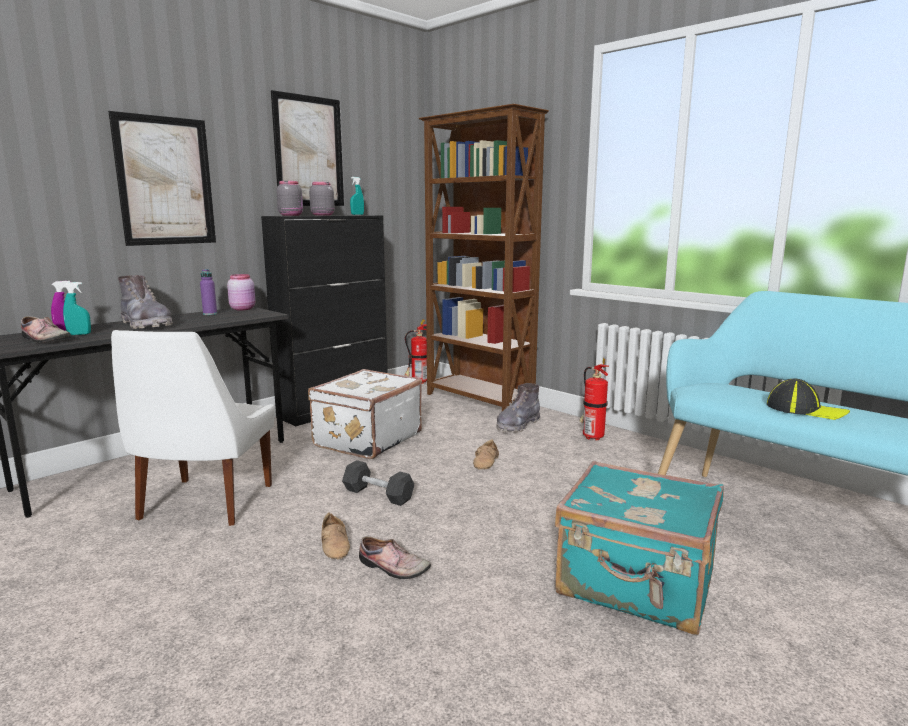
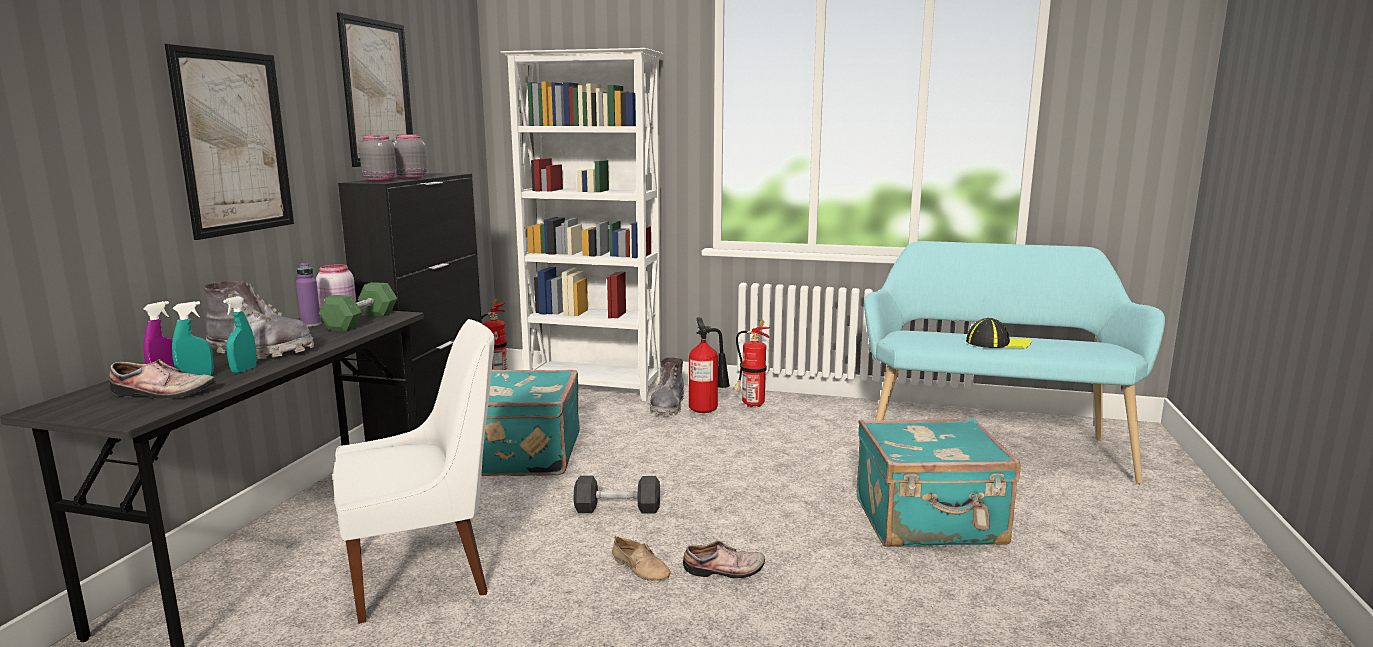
camera: 30 degrees left, 0 degrees up
(204, 504) = (425, 573): white chair -> white chair turned 90 degrees counterclockwise
(240, 315) = (361, 321): none -> green dumbbell
(357, 215) = (433, 173): turquoise spray bottle -> turquoise spray bottle (244, 370)
(366, 439) = (523, 455): white suitcase -> turquoise suitcase
(479, 401) = (594, 388): brown bookcase -> white bookcase
(487, 462) = (684, 450): beige shoe -> none
(547, 434) = (707, 410): none -> fire extinguisher

